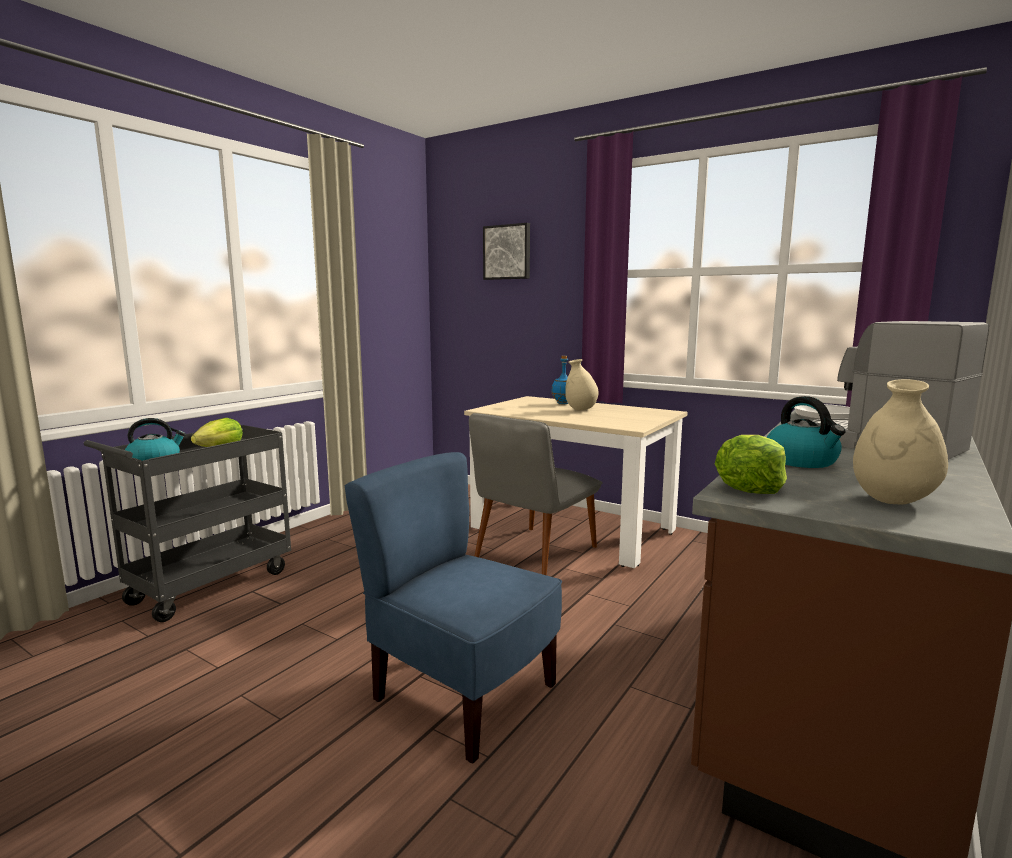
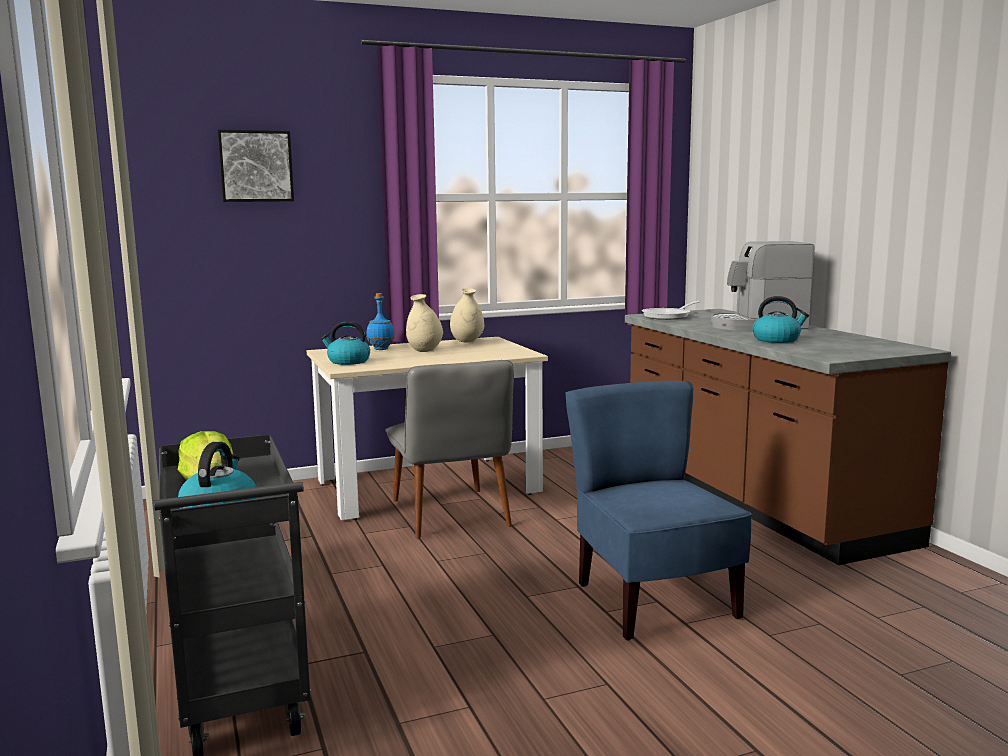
camera: 55 degrees left, 0 degrees up
(463, 695) = (653, 602): blue chair -> blue chair turned 90 degrees clockwise
(507, 406) = (348, 361): none -> kettle
(750, 487) = (820, 354): lettuce -> none
(892, 500) = (867, 346): beige vase -> beige vase (467, 341)

